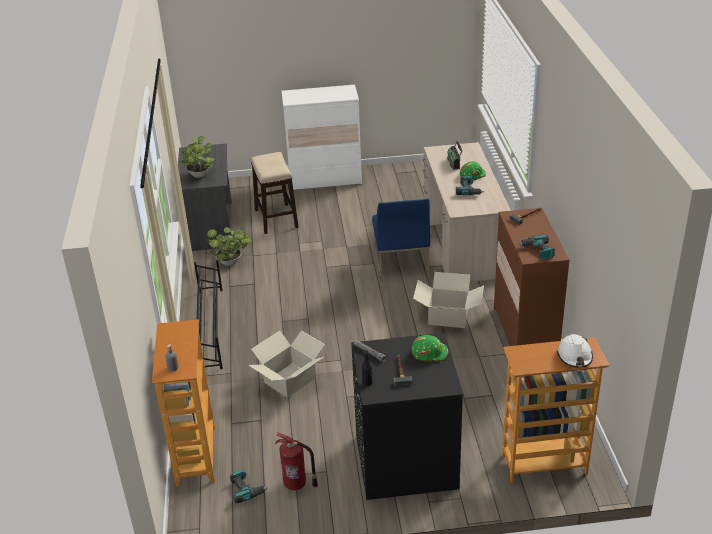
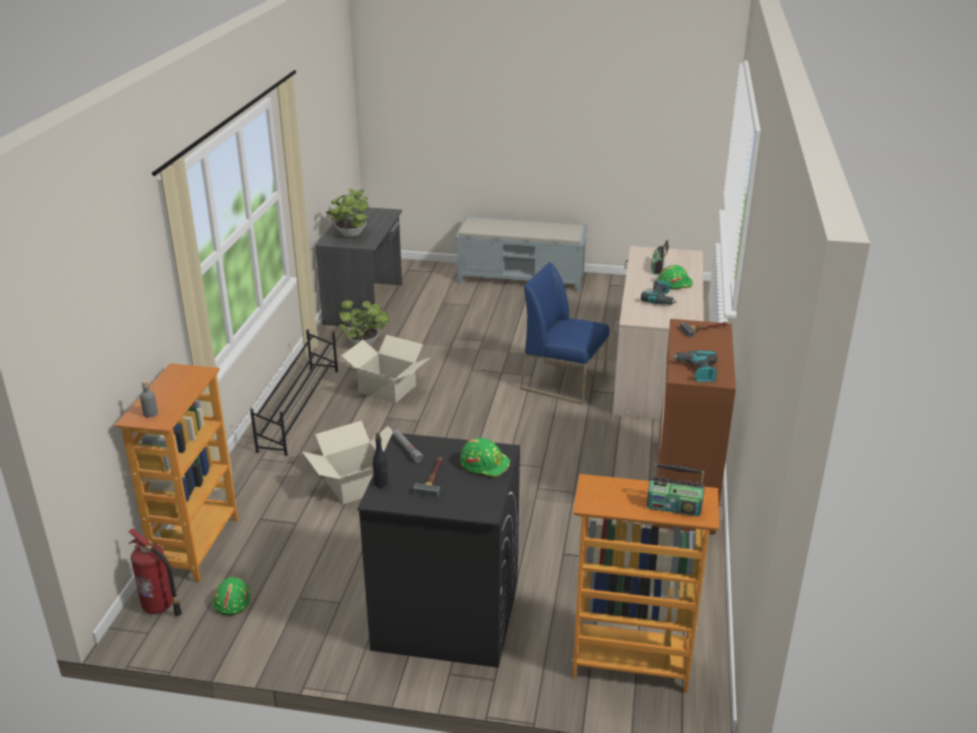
camera: 15 degrees right, 5 degrees down
(246, 489) = (231, 600): power drill -> green hard hat
(276, 219) = (442, 309): stool -> none
(296, 484) = (294, 609): fire extinguisher -> fire extinguisher (159, 607)
(325, 179) = (522, 278): white dresser -> grey bench
(400, 264) = (564, 382): blue chair -> blue chair turned 105 degrees clockwise
(448, 316) = (593, 452): cardboard box -> cardboard box (387, 388)
(575, 356) = (674, 506): white hard hat -> radio

